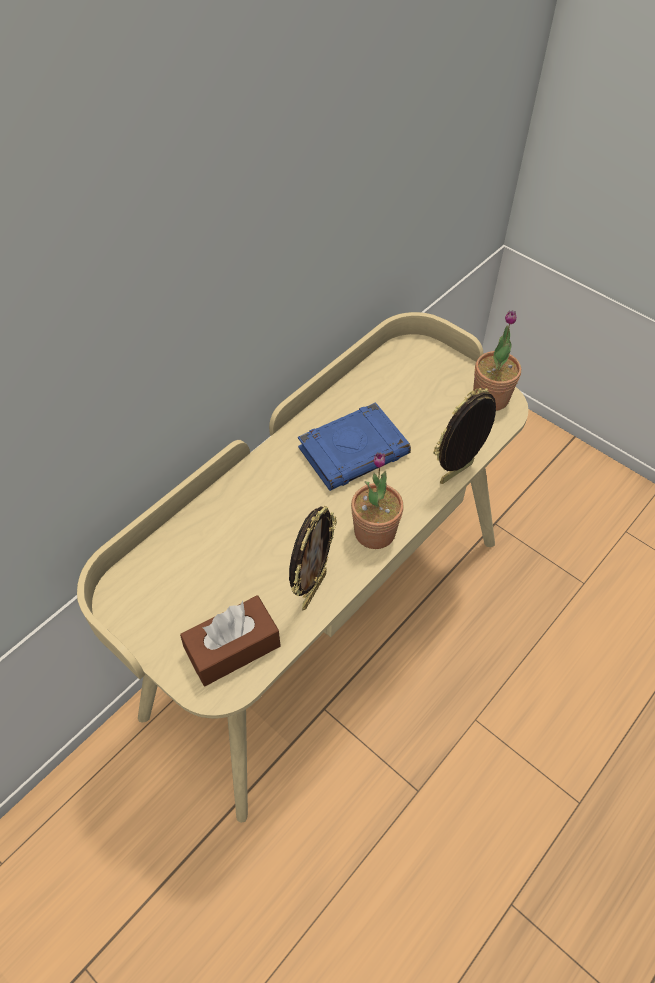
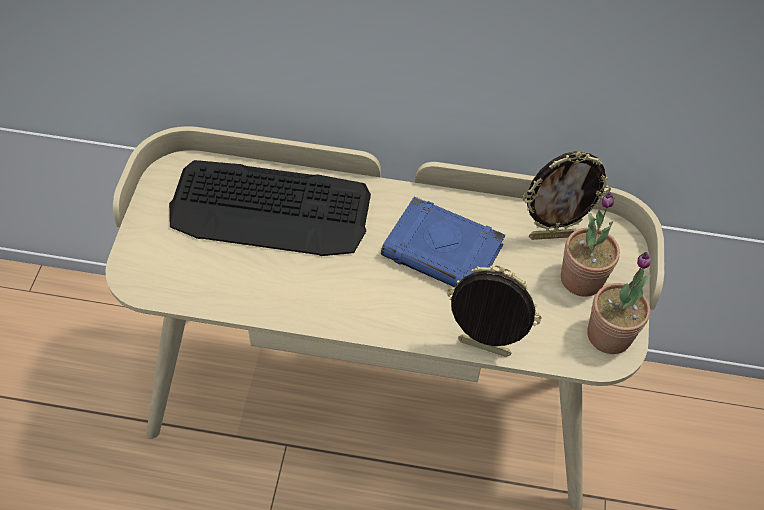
camera: 55 degrees right, 0 degrees up
(223, 544) = (271, 209): none -> keyboard
(233, 648) = (176, 269): brown tissue box -> none
(312, 589) = (268, 296): picture frame -> picture frame (552, 235)
(374, 532) = (362, 313): potted plant -> potted plant (581, 279)

